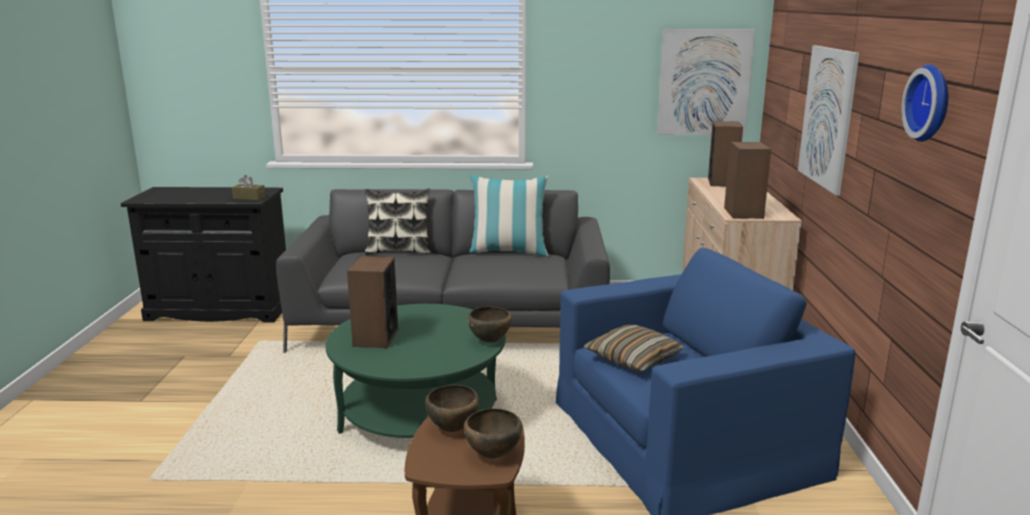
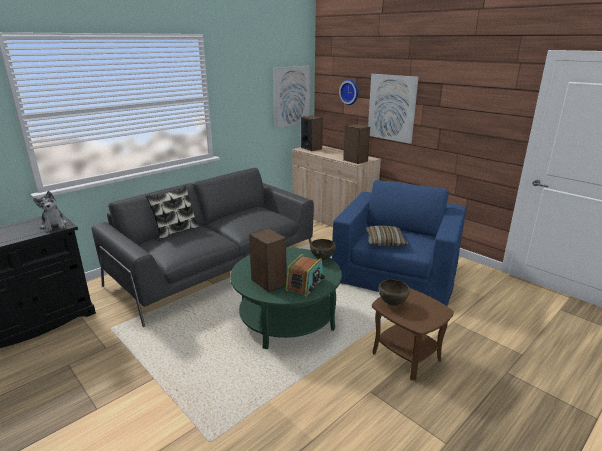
camera: 45 degrees left, 5 degrees up
(249, 198) = (54, 225): brown tissue box -> plush toy
(404, 358) = (305, 284): none -> radio
(492, 455) = (428, 305): brown bowl -> none
(508, 251) = (237, 212): pillow -> none
(931, 103) = (487, 97): wall clock -> wall clock (350, 92)

